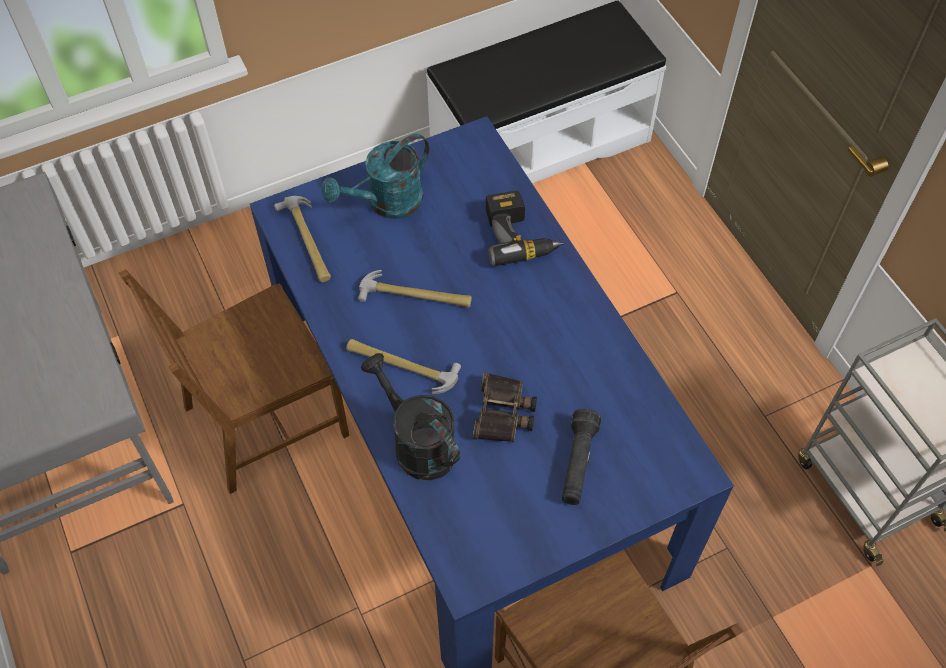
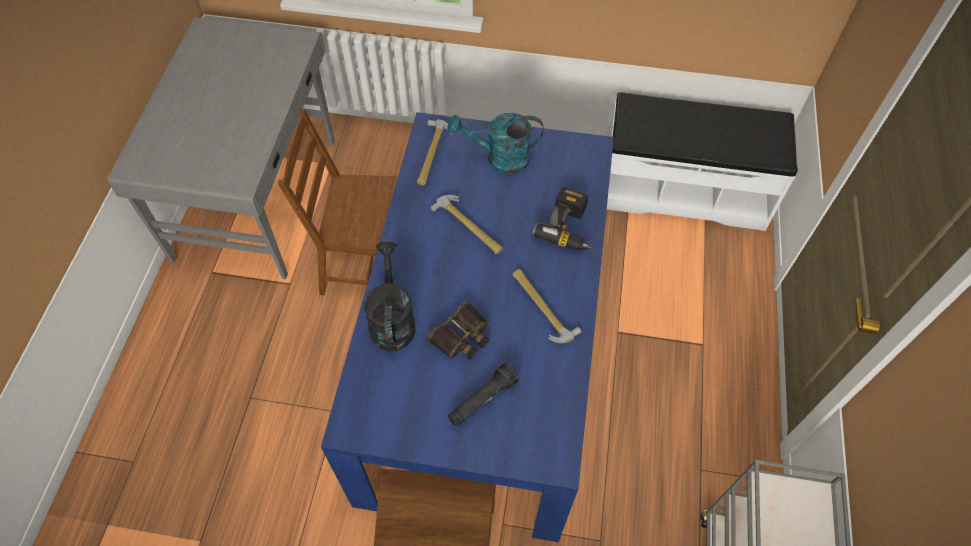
camera: 35 degrees right, 0 degrees up
(402, 365) = (423, 265): hammer -> hammer (542, 307)

